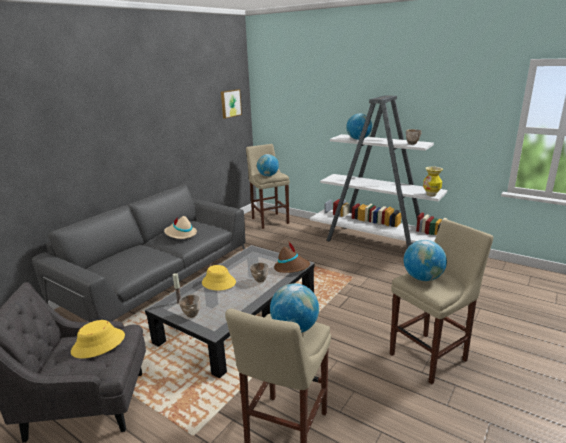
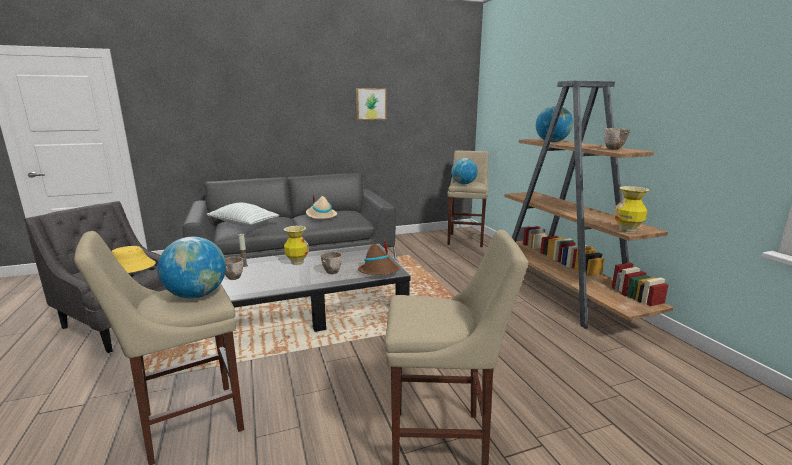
camera: 35 degrees right, 5 degrees down
(122, 264) = (243, 224): none -> pillow
(218, 282) = (297, 262): yellow hat -> vase
(230, 103) = (445, 100): picture -> picture (370, 104)
(377, 243) = (561, 294): white bookcase -> brown bookcase
(423, 278) = (422, 305): globe -> none

